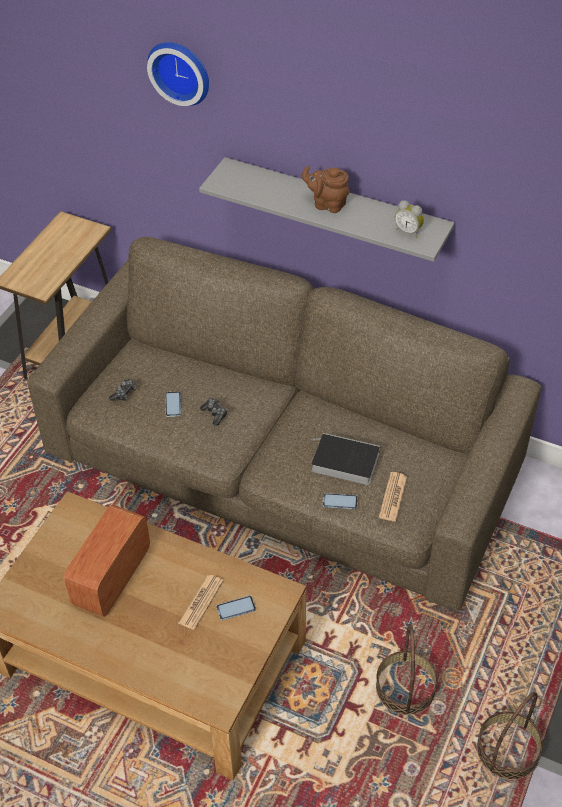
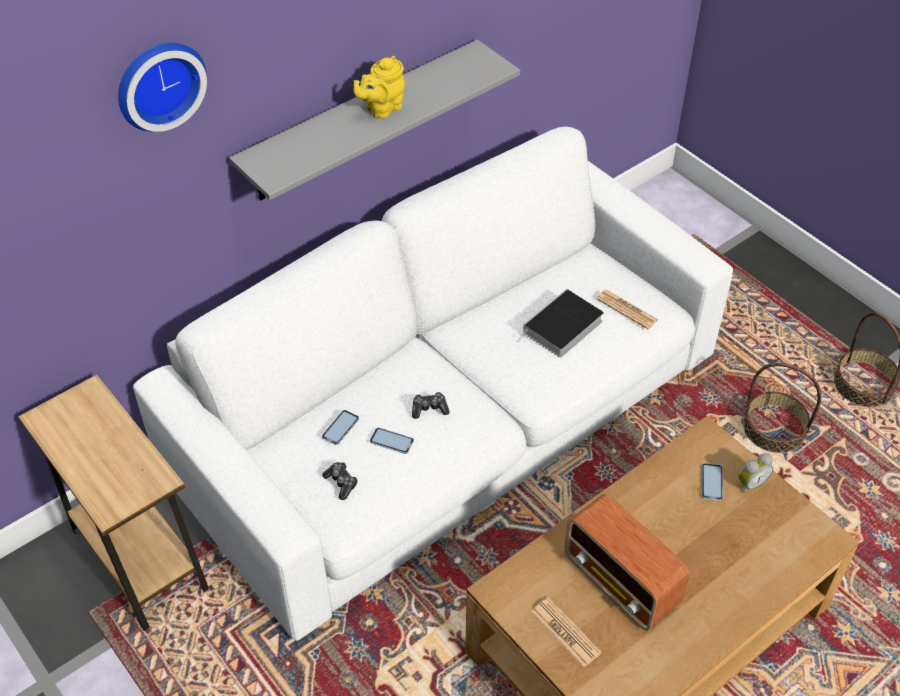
camera: 65 degrees left, 0 degrees up
(201, 602) = (690, 510): newspaper -> newspaper (565, 632)
(282, 461) = (449, 417): brown sofa -> white sofa
(327, 204) = (382, 109): brown teapot -> yellow teapot
(340, 501) = (612, 350): phone -> phone (340, 428)
(408, 231) = (469, 71): alarm clock -> alarm clock (750, 483)

